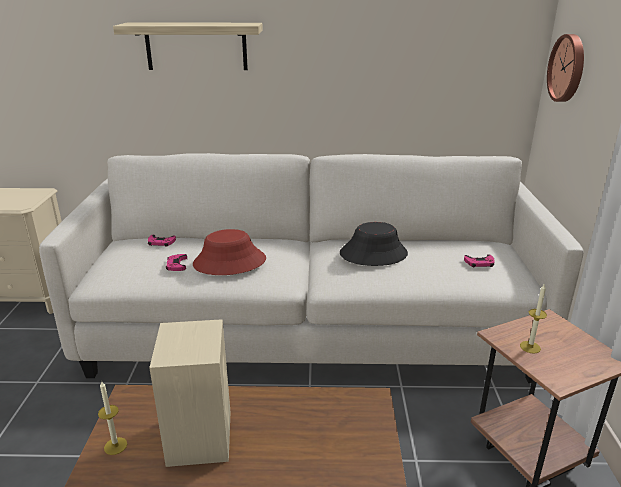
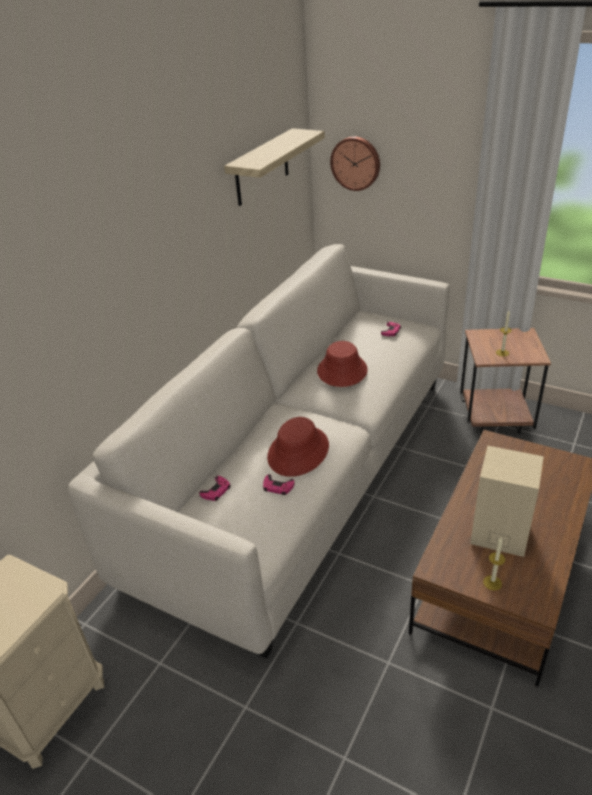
camera: 60 degrees left, 10 degrees up
(196, 46) = (109, 274): shelf -> shelf (262, 167)
(373, 254) = (342, 371): black hat -> red hat

